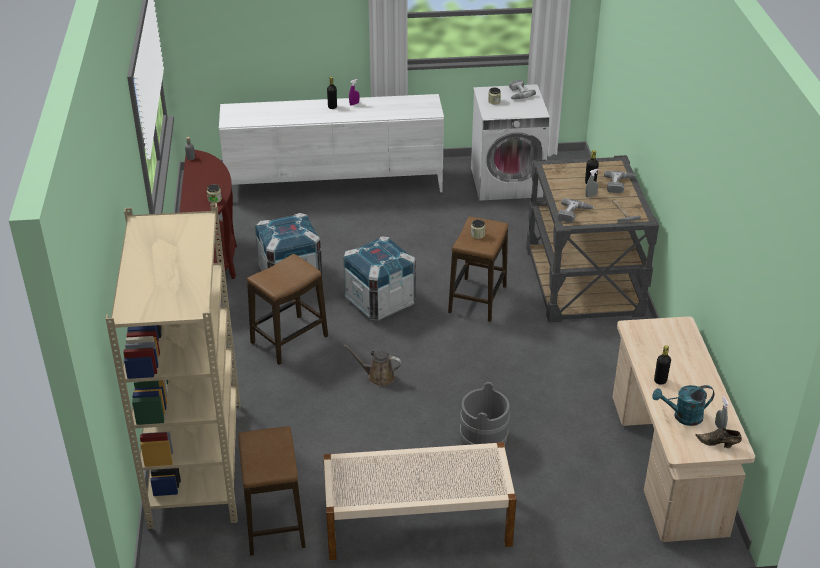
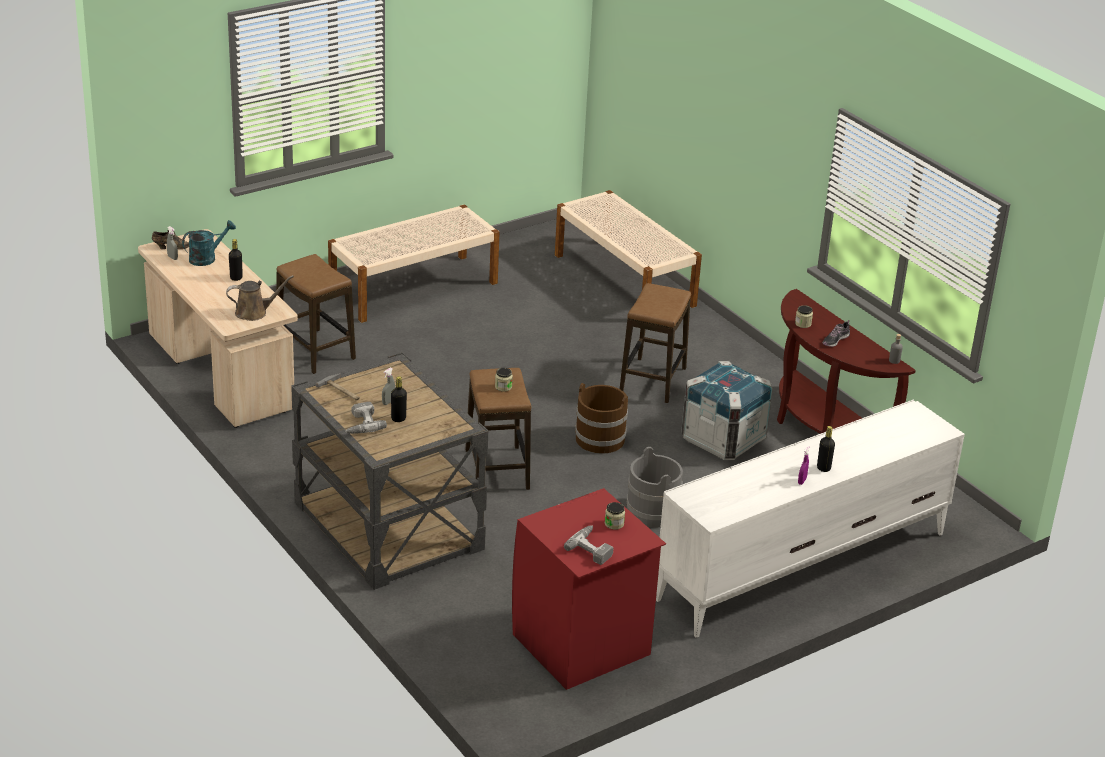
camera: 150 degrees right, 5 degrees down
(196, 463) = (625, 280): beige bookcase -> beige bench
(209, 182) = (835, 340): none -> shoe
(274, 522) = (524, 264): stool -> stool (316, 351)
(378, 376) = (536, 373): brown watering can -> brown watering can (254, 312)
(380, 301) = (600, 439): crate -> brown bucket
(483, 438) = (399, 351): grey bucket -> grey bucket (652, 511)
(507, 181) = (581, 646): white washing machine -> red washing machine
(574, 214) = (394, 374): power drill -> none

